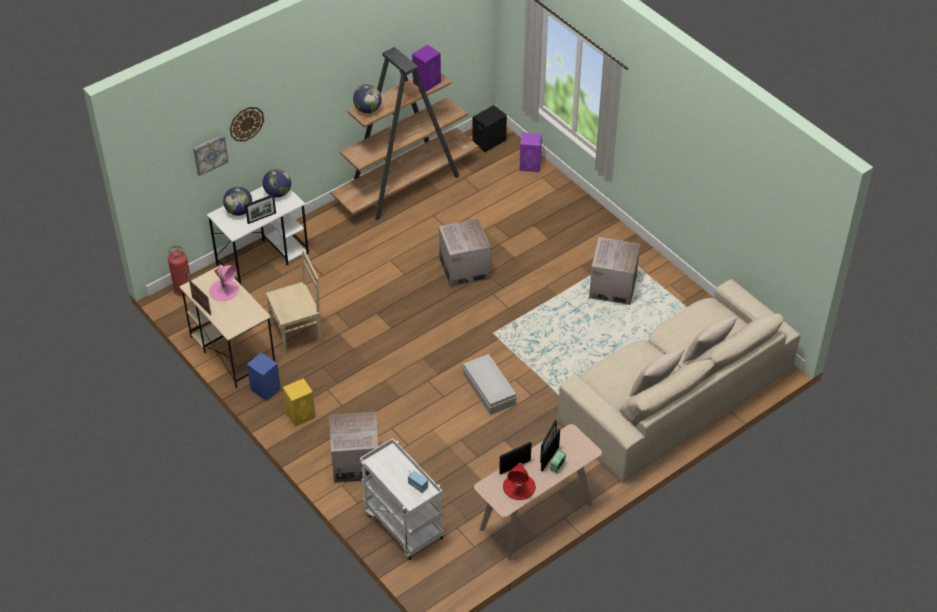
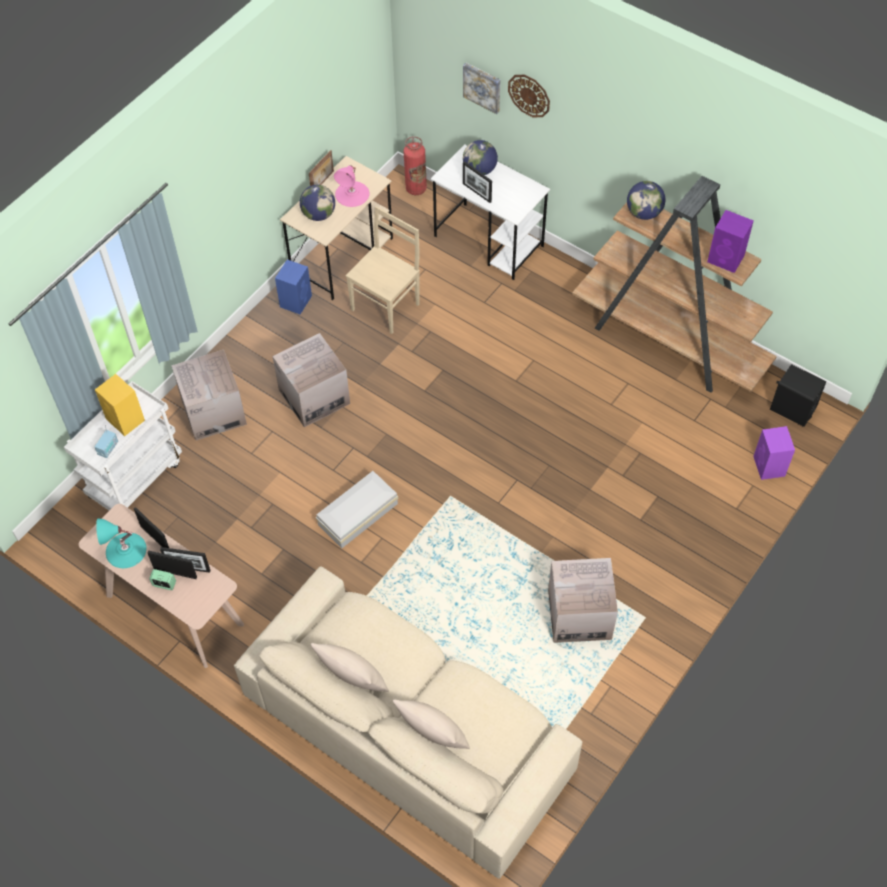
camera: 75 degrees right, 10 degrees up
(278, 193) = (523, 195): globe -> globe (318, 214)
(298, 333) = (386, 306): beige chair -> beige chair turned 105 degrees counterclockwise
(301, 415) = (268, 343): yellow speaker -> yellow speaker (126, 420)
(464, 268) = (548, 439): cardboard box -> cardboard box (314, 397)
(519, 486) = (125, 550): red table lamp -> turquoise table lamp

